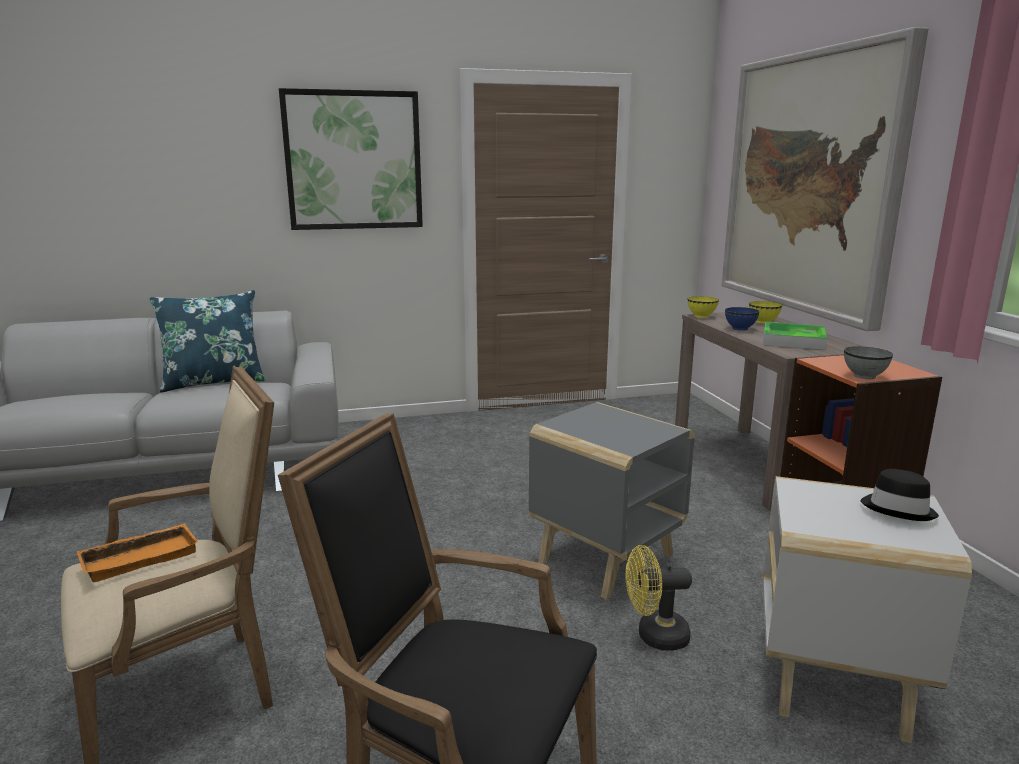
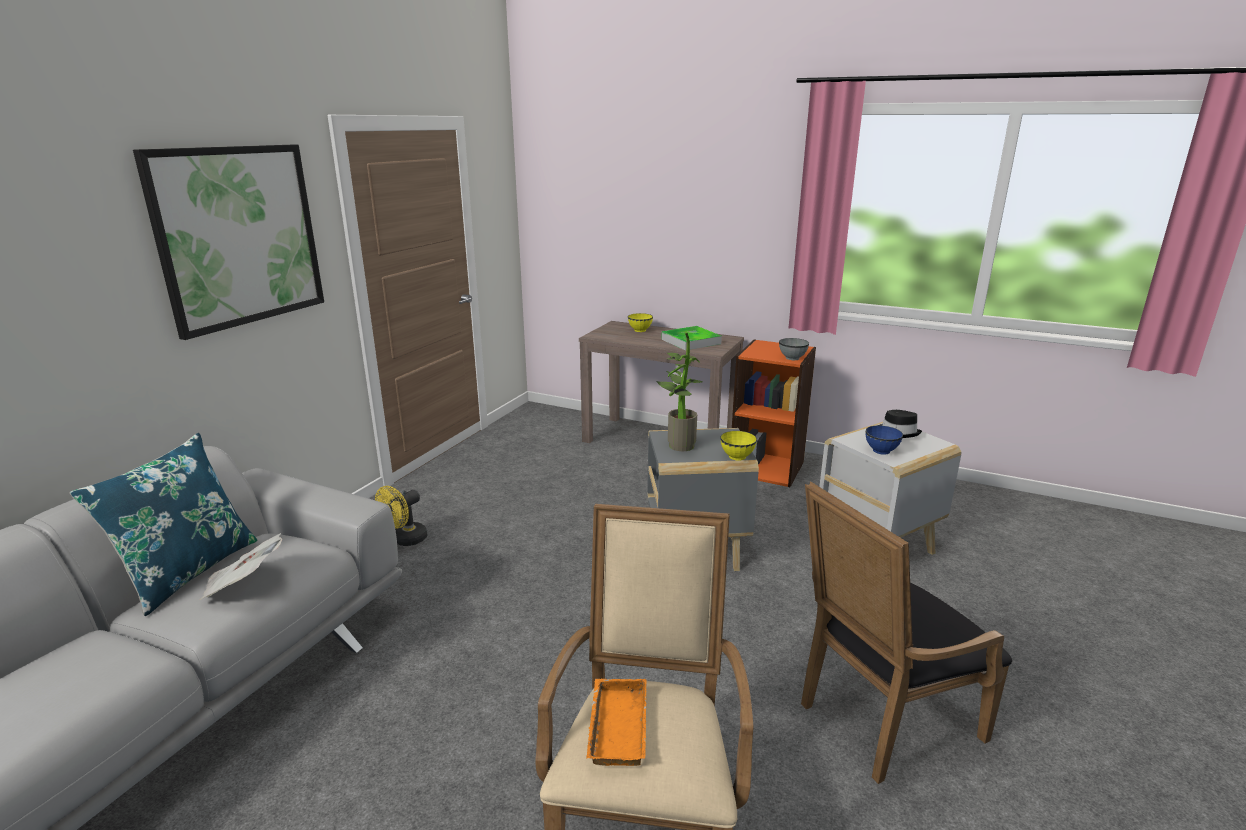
camera: 50 degrees left, 5 degrees up
(207, 395) = (245, 585): none -> newspaper
(590, 419) = (677, 444): none -> potted plant
(654, 636) = (792, 574): yellow fan -> yellow fan (405, 540)
(701, 316) = (594, 336): yellow bowl -> yellow bowl (737, 456)
(739, 328) = (642, 340): blue bowl -> blue bowl (881, 451)
(809, 183) = (653, 218): picture -> none

